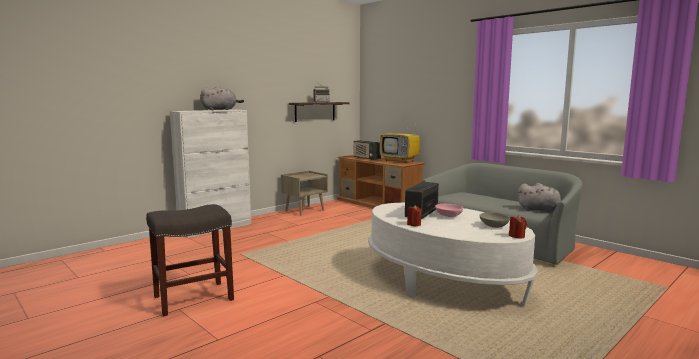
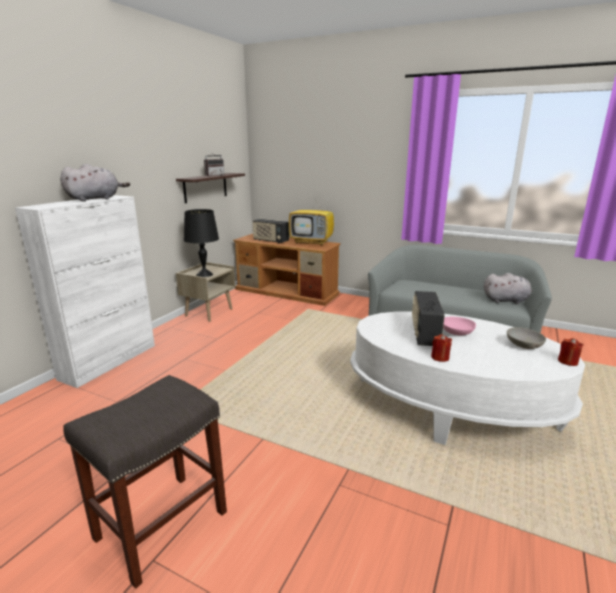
camera: 20 degrees left, 10 degrees up
(301, 177) = (204, 274): none -> black table lamp

